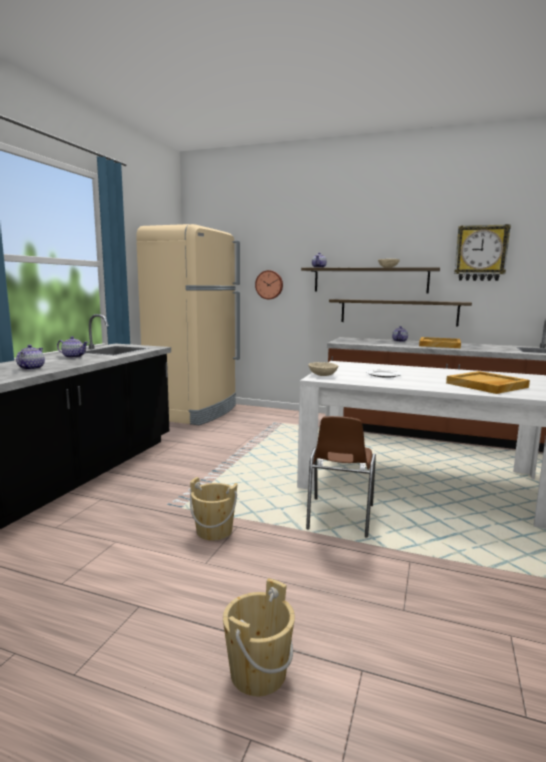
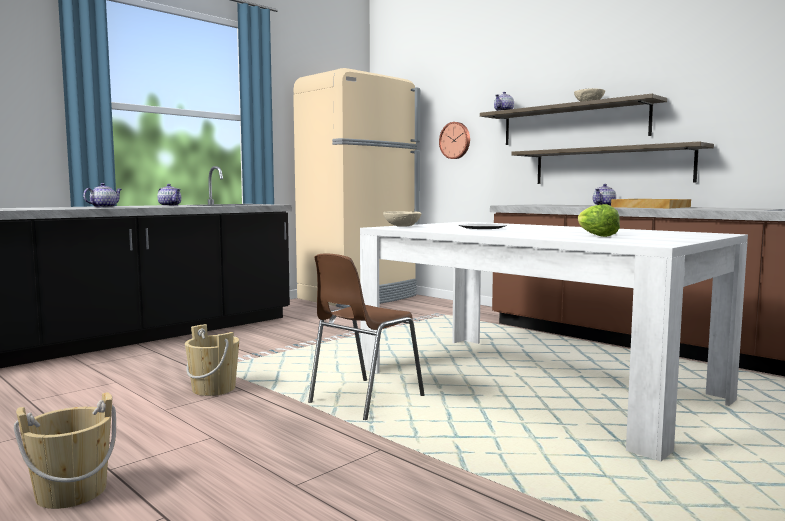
camera: 25 degrees right, 5 degrees down
(481, 253) = (727, 68): wall clock -> none
(487, 385) = (595, 235): beige tray -> lettuce

